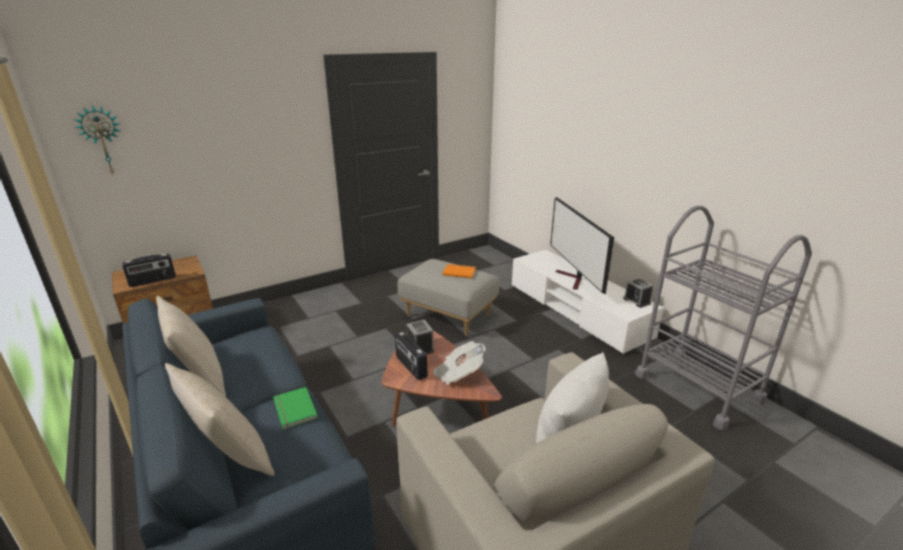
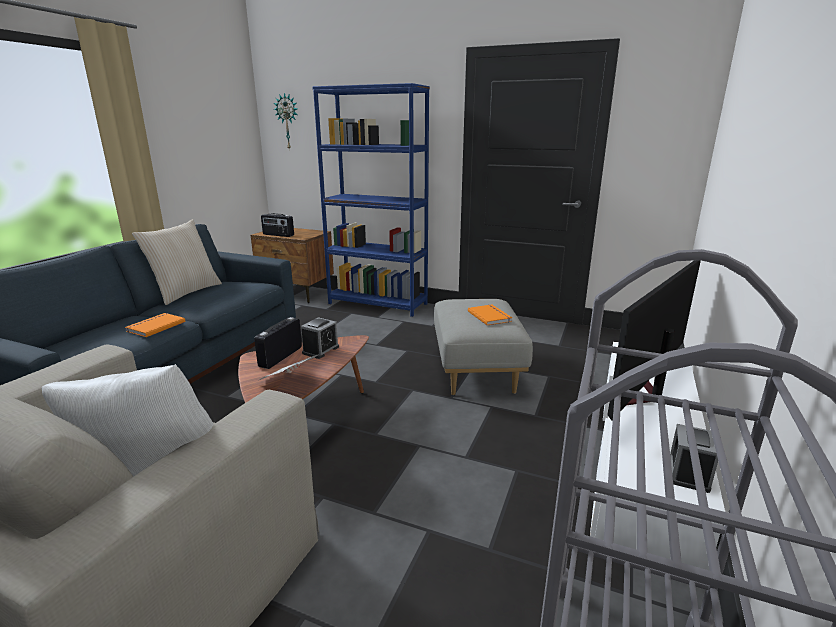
camera: 55 degrees right, 5 degrees down
(230, 458) = (90, 330): beige pillow -> none
(282, 308) = (378, 303): none -> blue bookcase
(293, 410) = (155, 326): green book -> orange book

